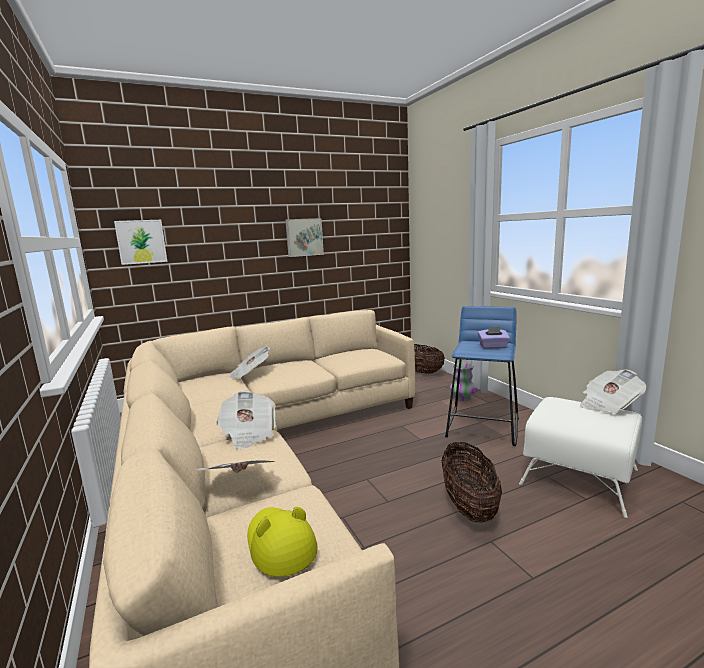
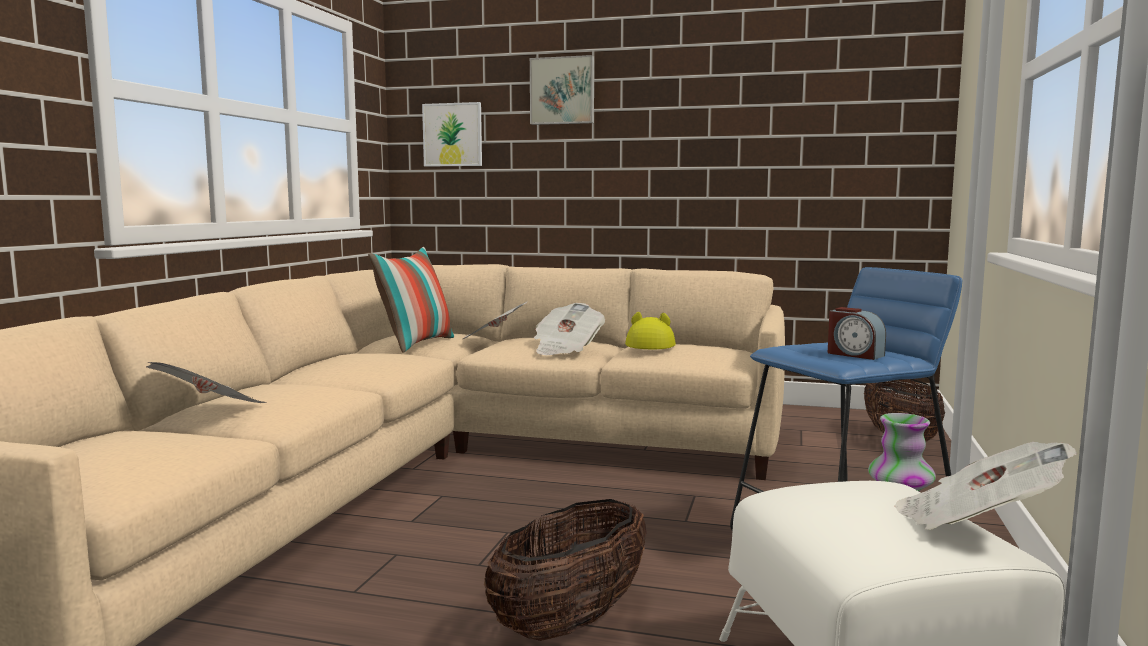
camera: 40 degrees right, 5 degrees down
(213, 390) = (415, 344): none -> pillow
(248, 434) = (327, 383): newspaper -> newspaper (566, 349)
(279, 544) = (105, 458): yellow hat -> yellow hat (651, 345)
(304, 237) = (705, 136): picture -> picture (562, 91)
(493, 347) = (854, 354): purple tissue box -> alarm clock

